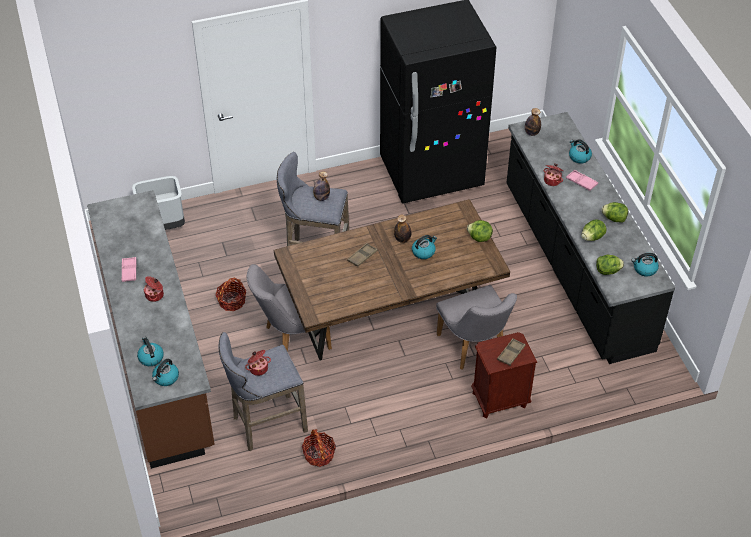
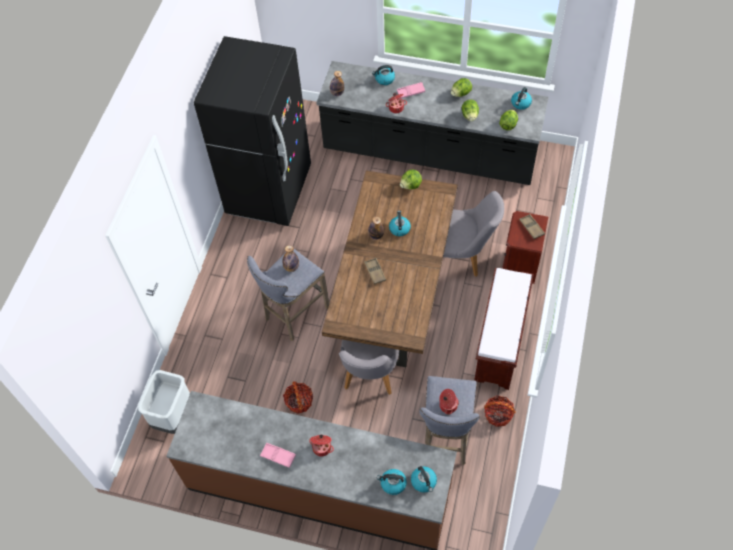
camera: 55 degrees left, 10 degrees up
(397, 422) = (500, 345): none -> brown bench

